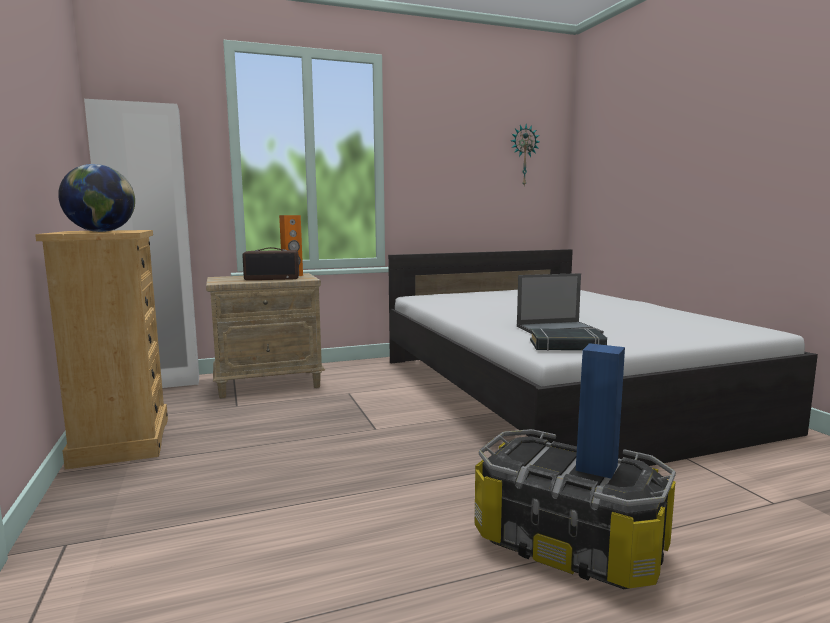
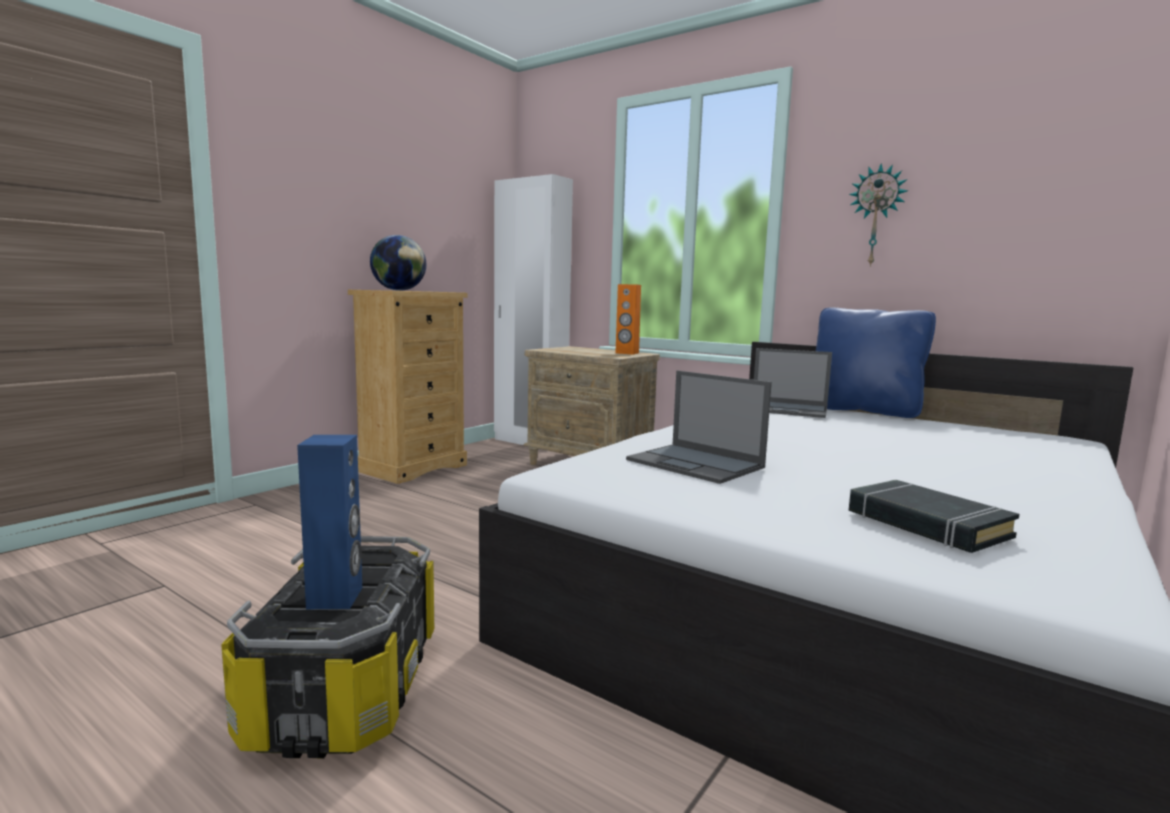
camera: 55 degrees right, 0 degrees up
(272, 278) = (593, 352): radio -> none
(452, 297) = (787, 409): none -> laptop
(465, 291) = (862, 410): none -> blue pillow
(523, 155) = (1051, 183): wall clock -> wall clock (876, 216)
(567, 345) = (600, 475): black book -> black book (926, 524)

